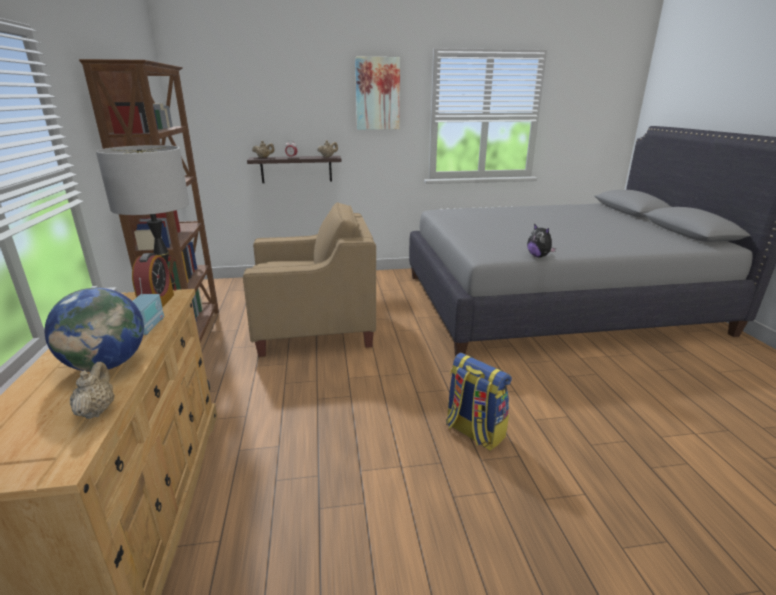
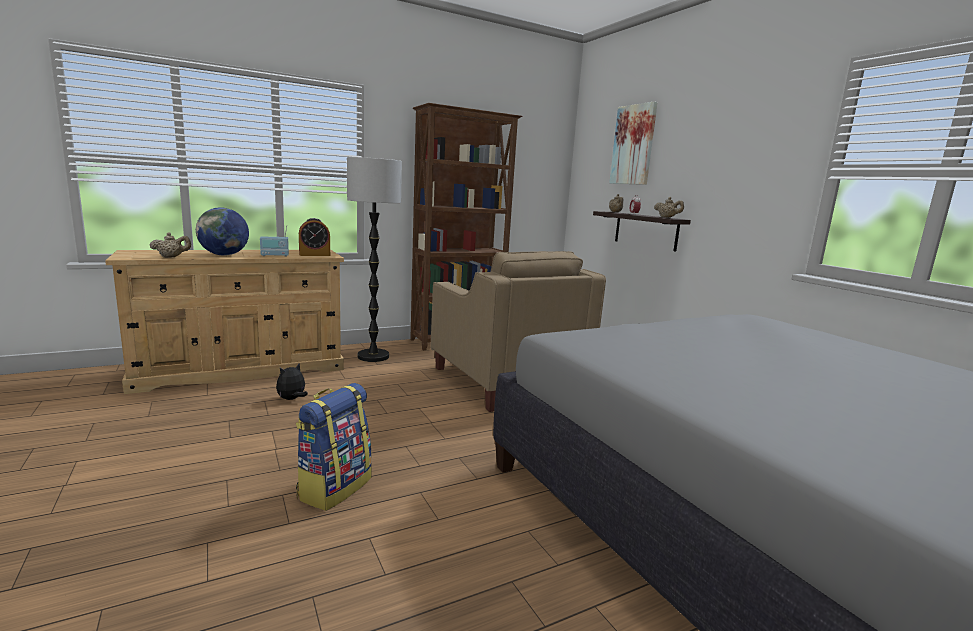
camera: 70 degrees right, 10 degrees down
(377, 94) = (751, 138): picture -> picture (633, 145)
(539, 256) = (602, 364): plush toy -> plush toy (292, 399)

